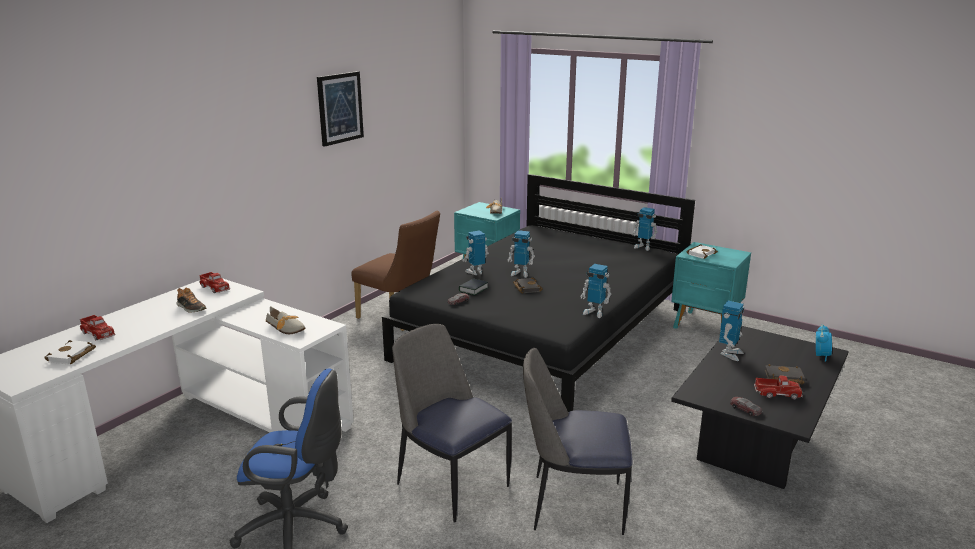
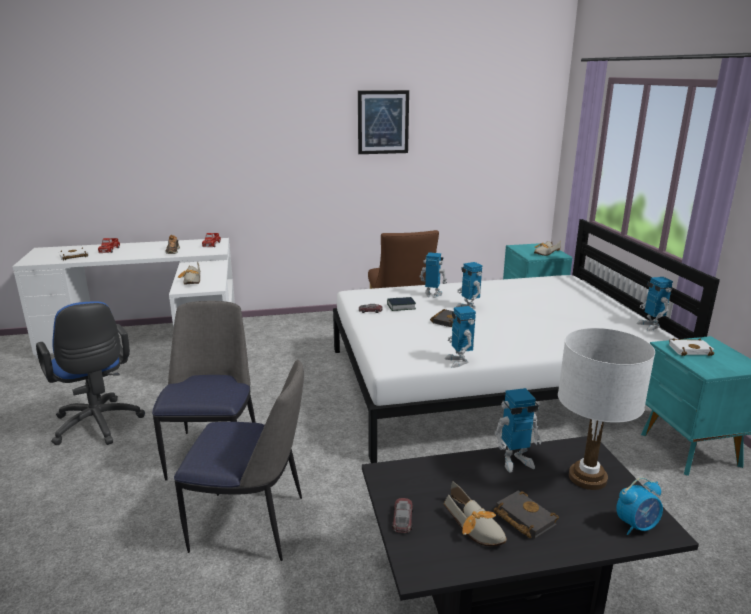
camera: 45 degrees right, 0 degrees up
(545, 334) = (491, 382): black bed -> white bed
(573, 504) = (252, 525): chair -> chair turned 135 degrees clockwise
(769, 345) = (588, 478): none -> white table lamp
(777, 393) = (475, 528): toy truck -> shoe

